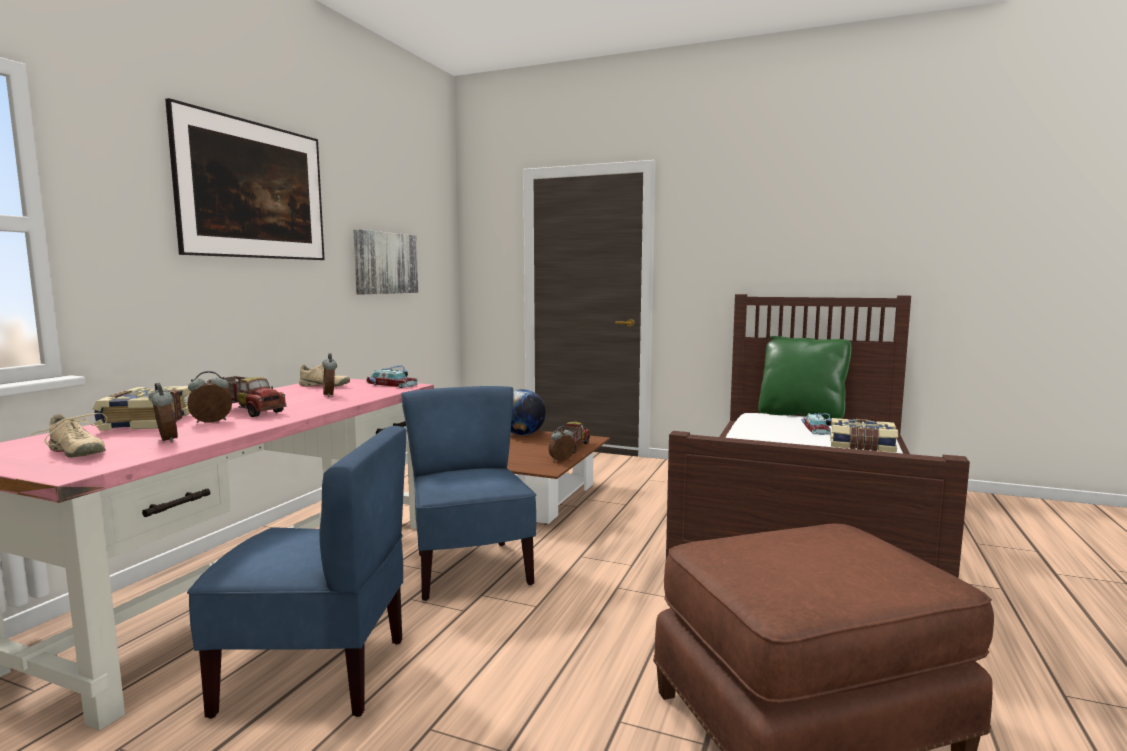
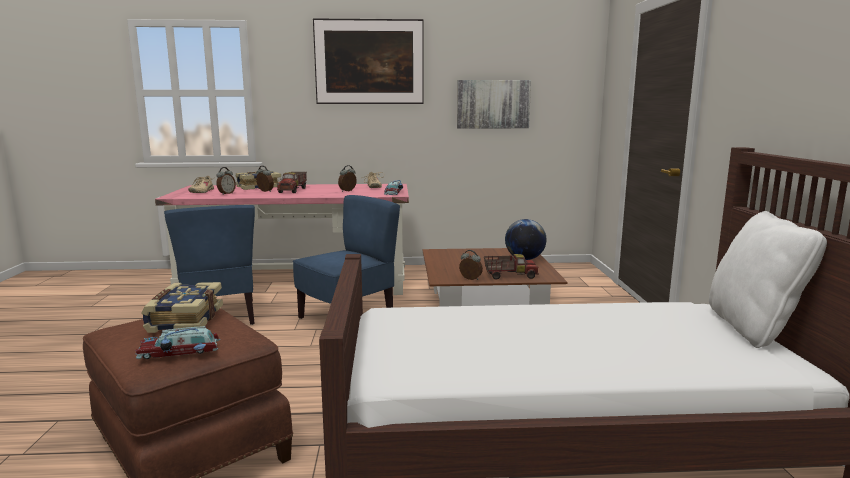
camera: 65 degrees right, 5 degrees up
(801, 415) = (752, 328): green pillow -> white pillow
(817, 429) = (662, 336): toy car -> toy car (180, 351)
(862, 446) = (607, 361): book -> book (184, 319)

